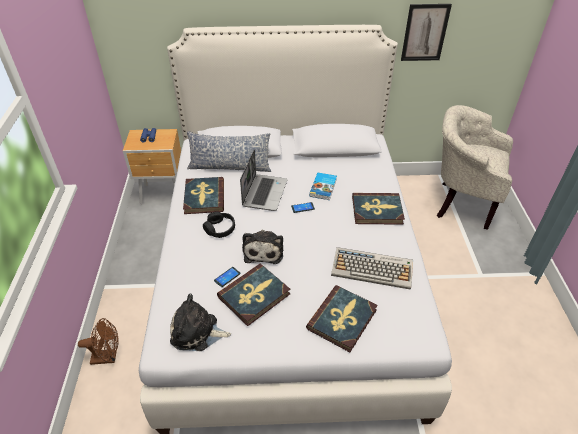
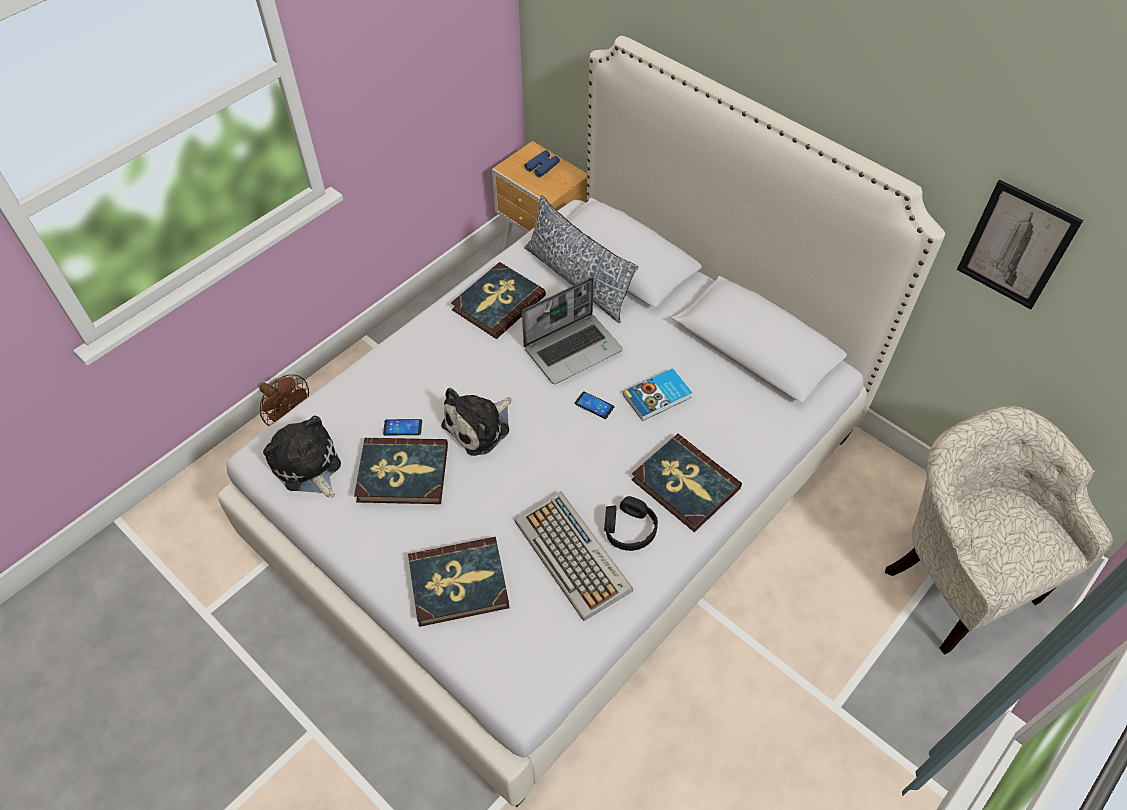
camera: 45 degrees right, 10 degrees up
(220, 229) = (466, 359): black headphones -> black headphones (629, 529)

